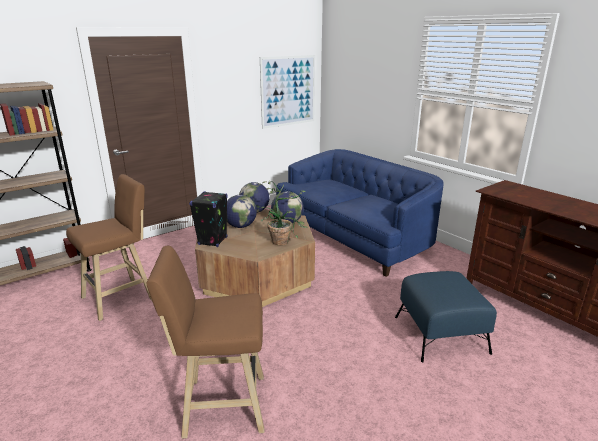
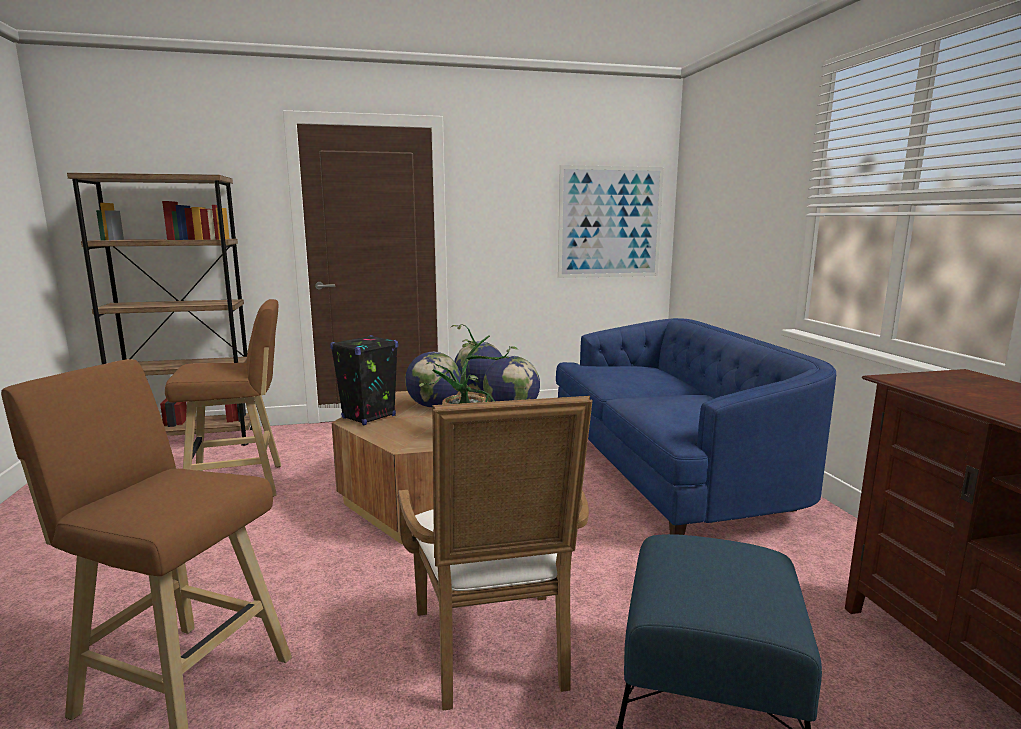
camera: 25 degrees right, 10 degrees down
(351, 346) = (495, 654): none -> white armchair

